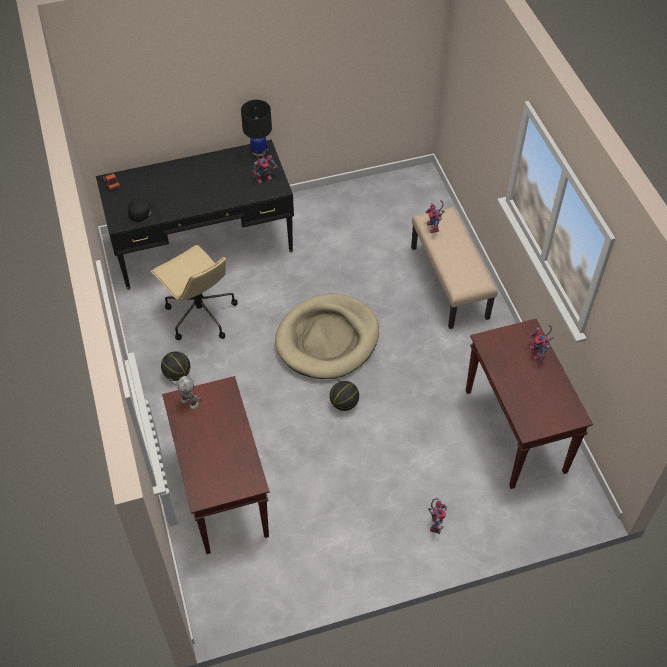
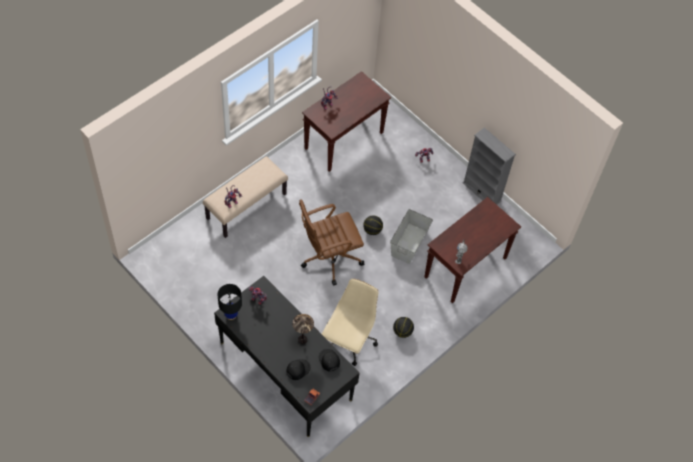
camera: 120 degrees left, 5 degrees up
(153, 183) = (298, 369): none -> black cap
(186, 199) = (302, 339): none -> table lamp
(300, 438) = (409, 243): none -> grey storage box
(327, 339) = (329, 257): beige dog bed -> brown office chair
(338, 580) = (482, 192): none -> grey bookcase

